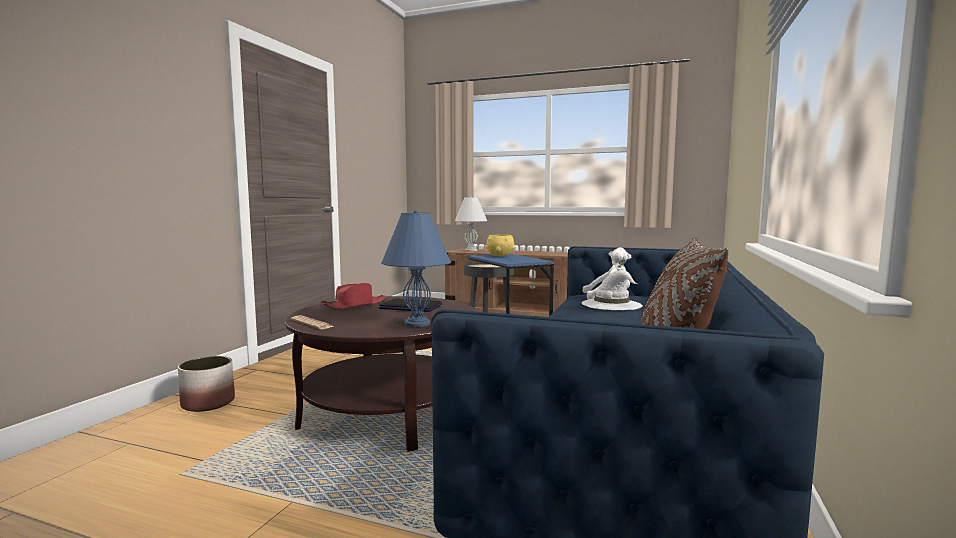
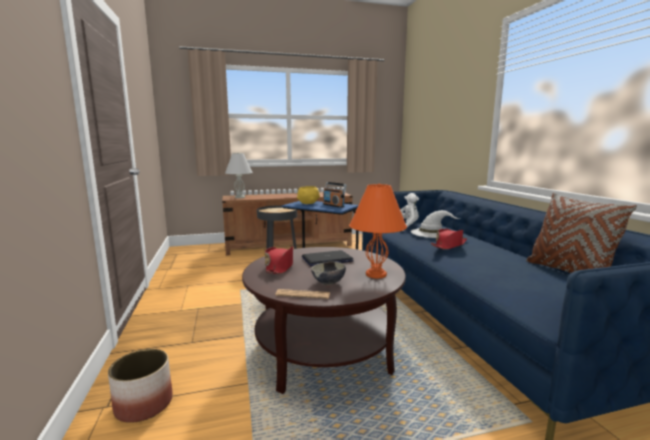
camera: 35 degrees left, 5 degrees up
(355, 321) = (328, 283): none -> bowl
(416, 324) = (376, 274): blue table lamp -> orange table lamp
(519, 259) = (333, 205): none -> radio
(589, 317) = (449, 245): none -> red hat

